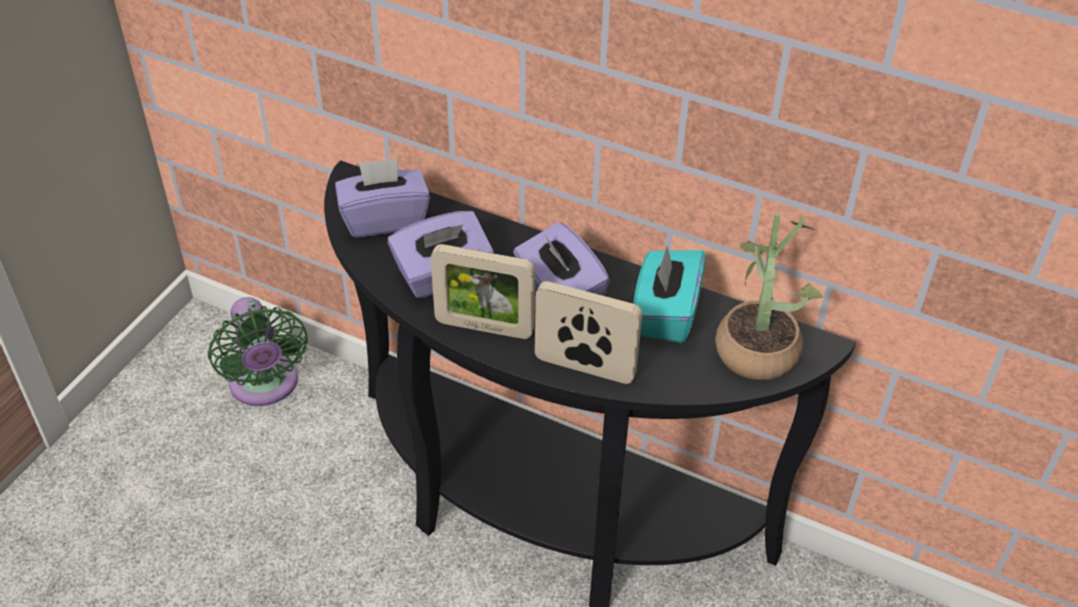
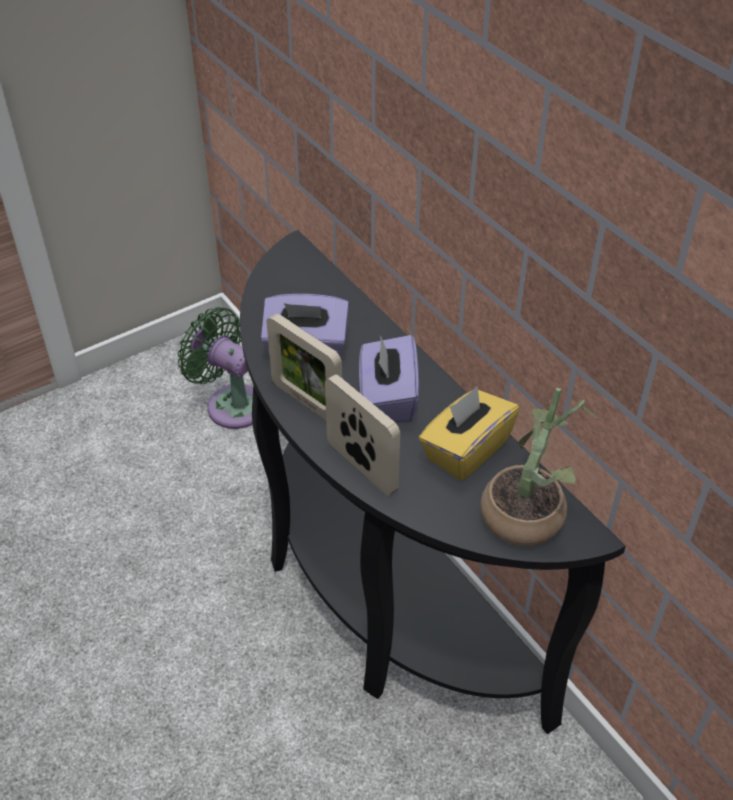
camera: 30 degrees right, 0 degrees up
(265, 386) = (231, 403): green fan -> green fan turned 120 degrees clockwise
(384, 219) = (295, 287): purple tissue box -> none
(665, 313) = (466, 450): turquoise tissue box -> yellow tissue box

